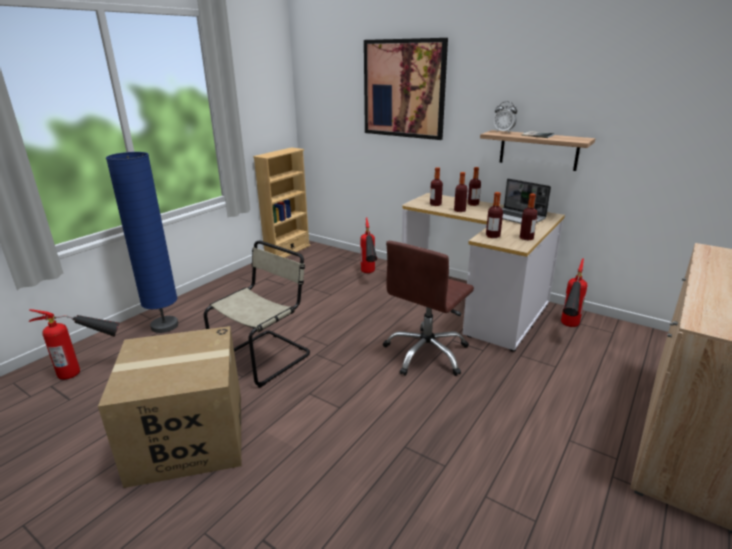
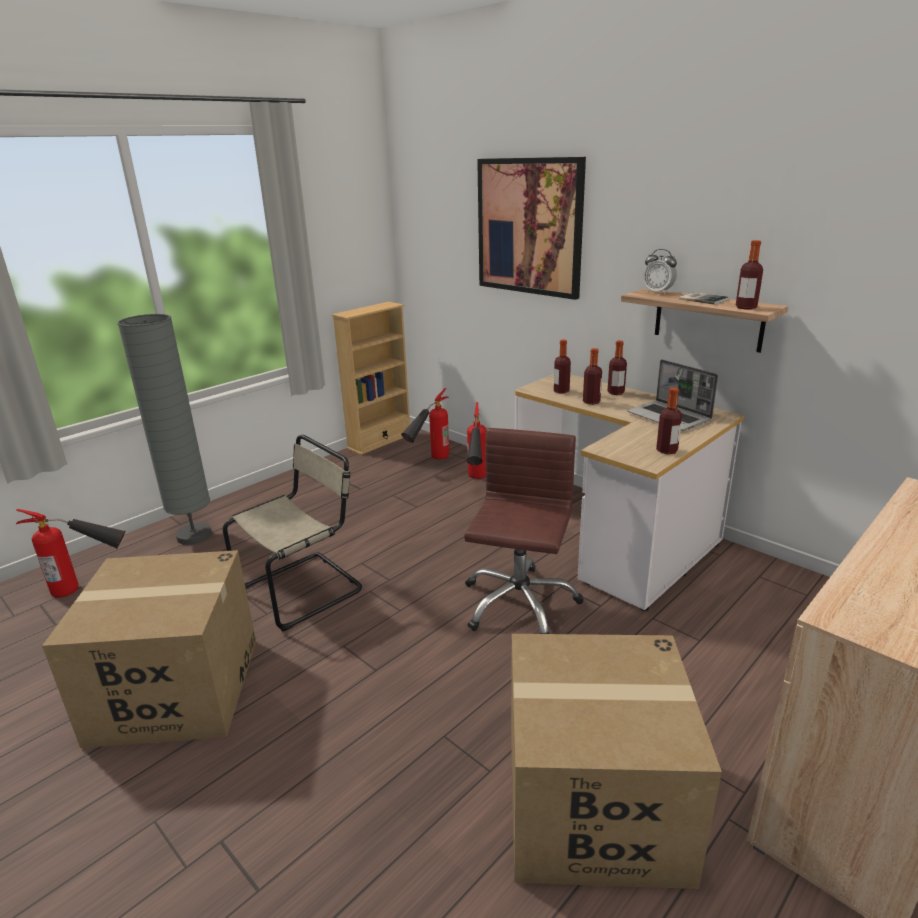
camera: 10 degrees right, 0 degrees up
(164, 326) = (194, 536): blue floor lamp -> grey floor lamp
(426, 353) = (518, 603): brown office chair -> brown office chair turned 150 degrees clockwise
(492, 236) = (619, 445): bottle -> bottle (746, 307)
(523, 479) = (593, 804): none -> cardboard box
(568, 330) = (737, 586): fire extinguisher -> fire extinguisher (429, 462)

